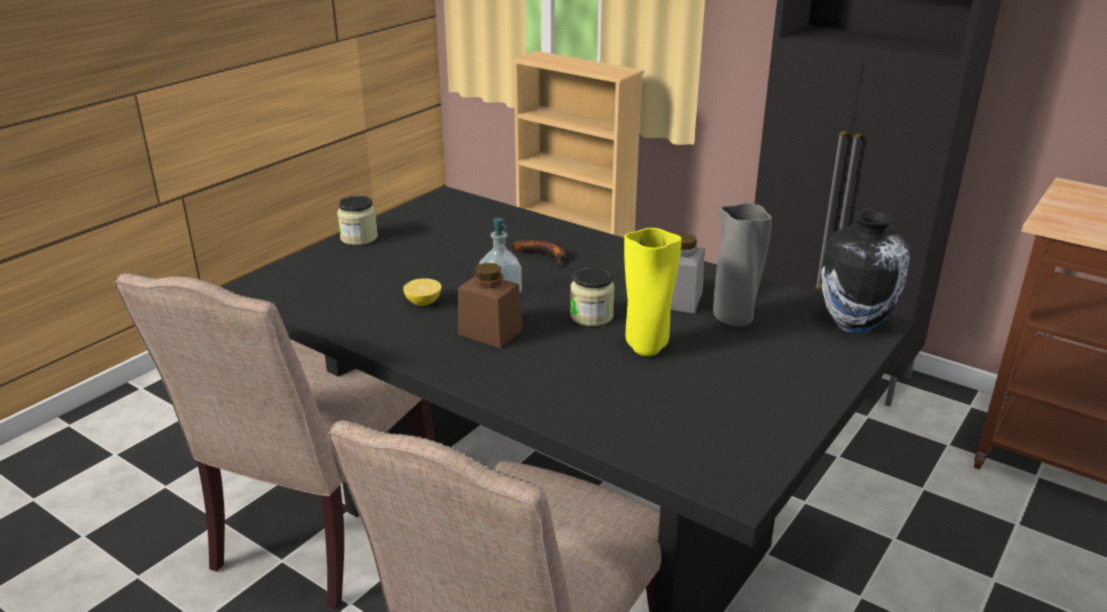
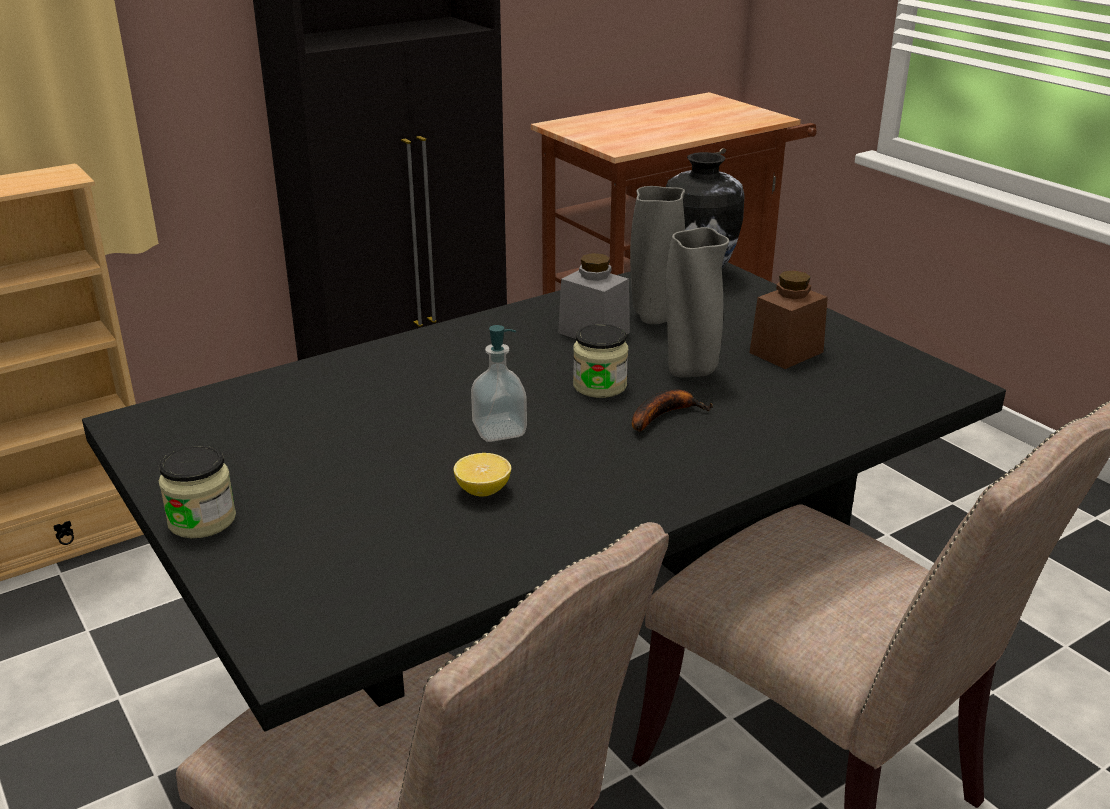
camera: 70 degrees left, 0 degrees up
(490, 332) = (598, 454): brown jar -> brown jar (786, 352)
(544, 256) = (417, 384): banana -> banana (664, 415)
(646, 348) = (690, 371): yellow vase -> grey vase

